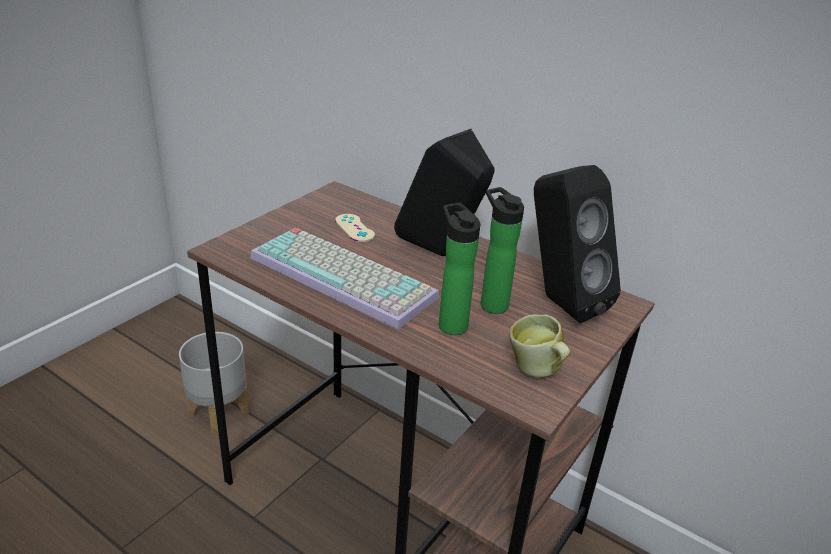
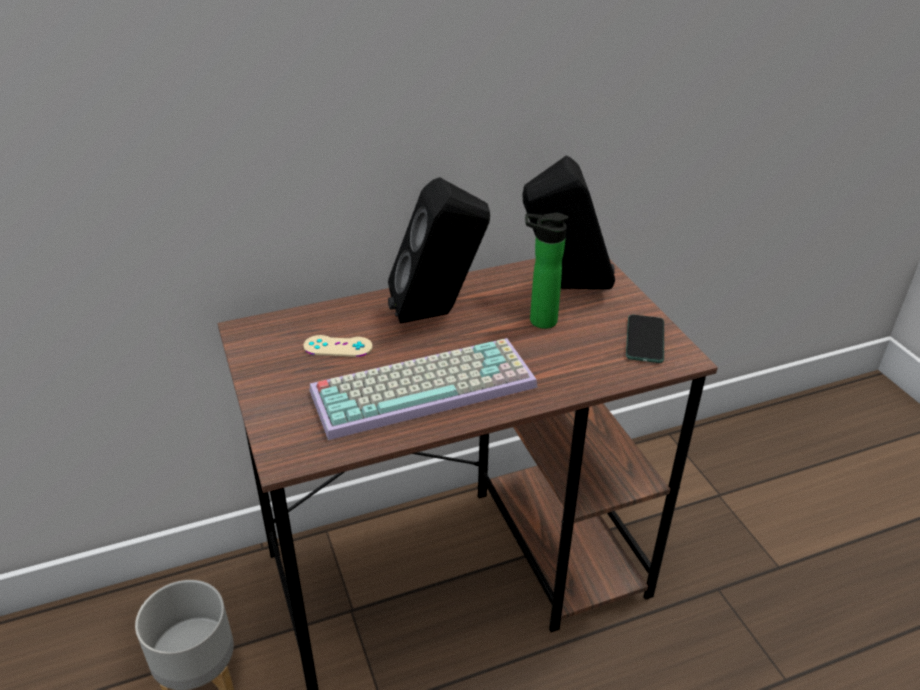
camera: 55 degrees left, 5 degrees up
(450, 324) = (551, 355): bottle -> none
(536, 372) = (645, 340): mug -> phone

